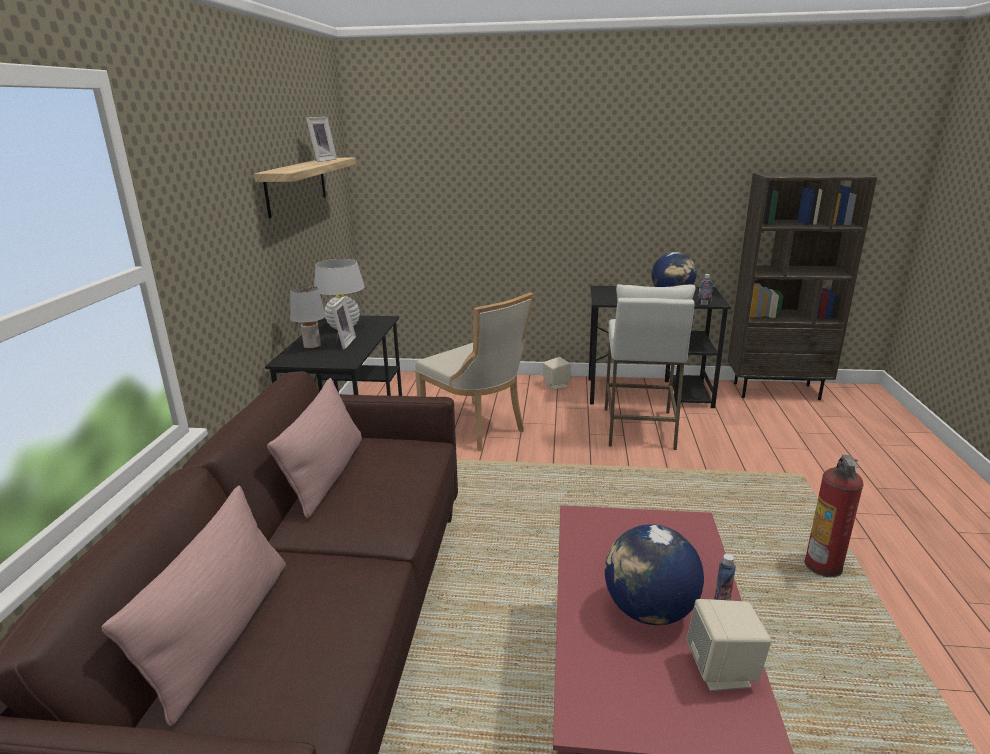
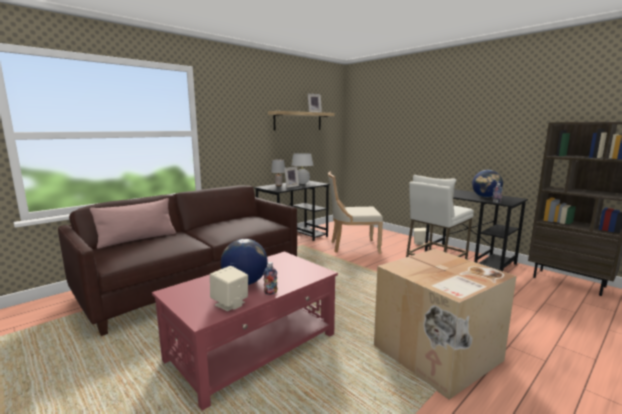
camera: 40 degrees right, 10 degrees down
(327, 475) = (229, 221): pink pillow -> none
(477, 428) = (352, 247): beige chair -> beige chair turned 90 degrees clockwise
(823, 567) = (437, 354): fire extinguisher -> cardboard box

